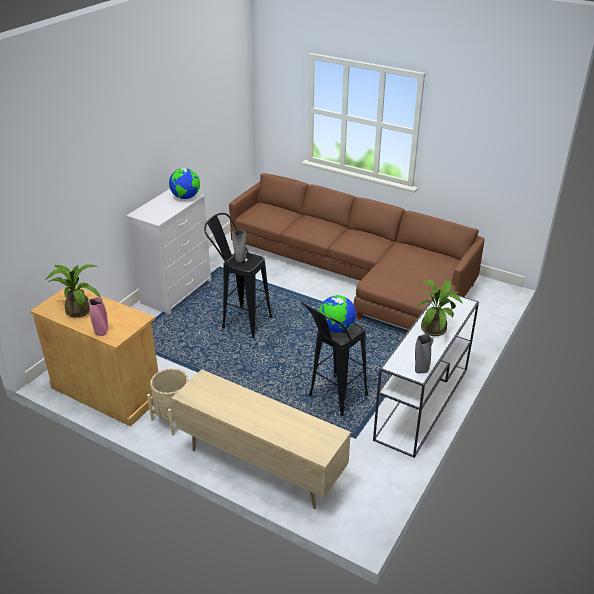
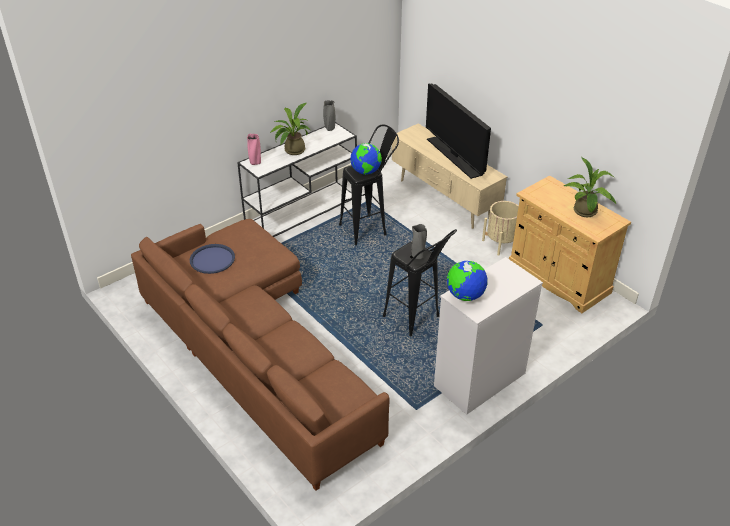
camera: 160 degrees left, 5 degrees up
(102, 332) = (561, 188): pink vase -> pink vase (255, 163)
(247, 412) = (454, 157): none -> television
(425, 264) = (212, 259): none -> blue tray

